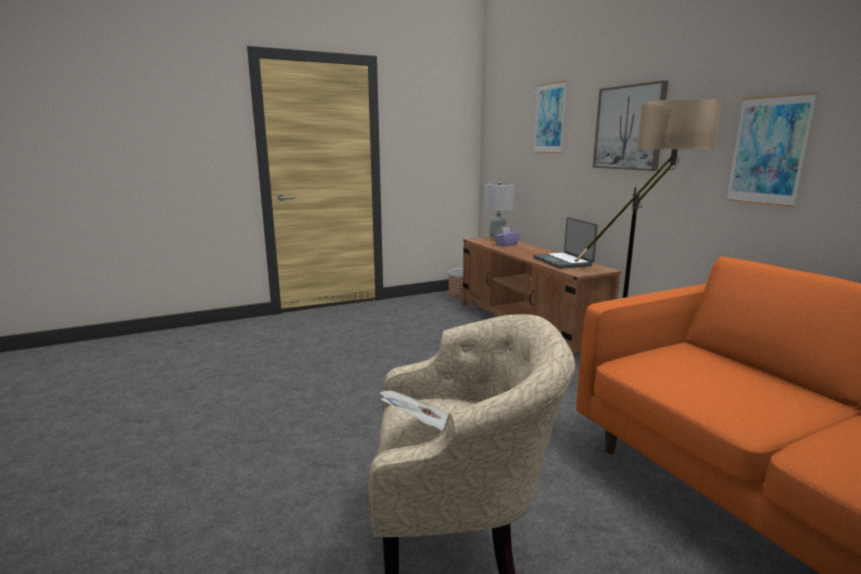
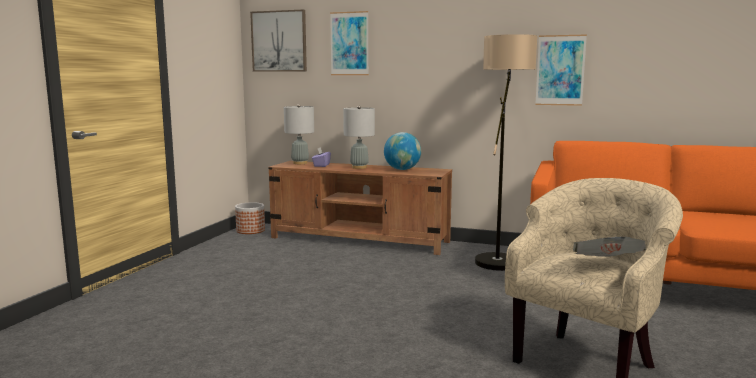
camera: 45 degrees left, 5 degrees down
(531, 252) = (359, 167): none -> grey table lamp
(563, 261) = (402, 169): laptop -> globe
(629, 128) = (443, 53): picture -> picture (279, 41)

